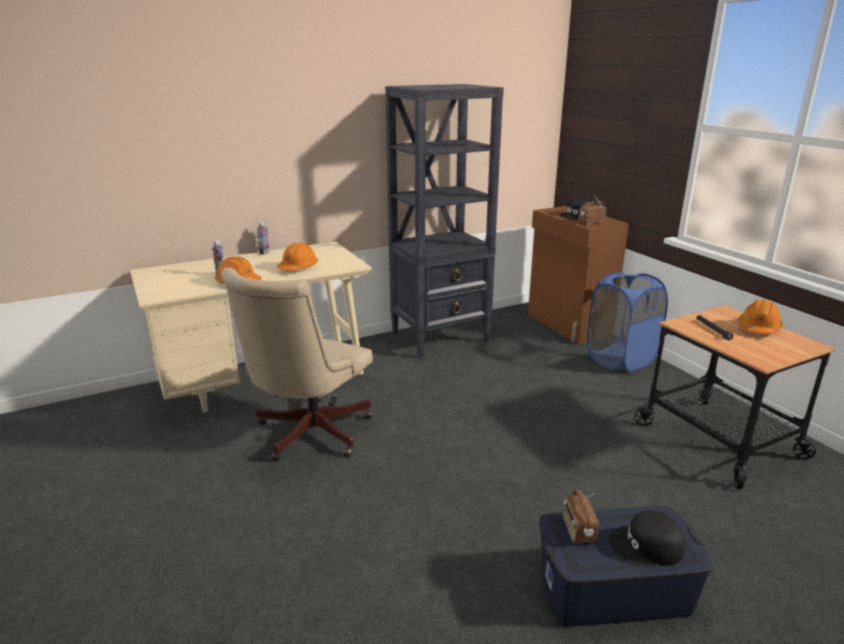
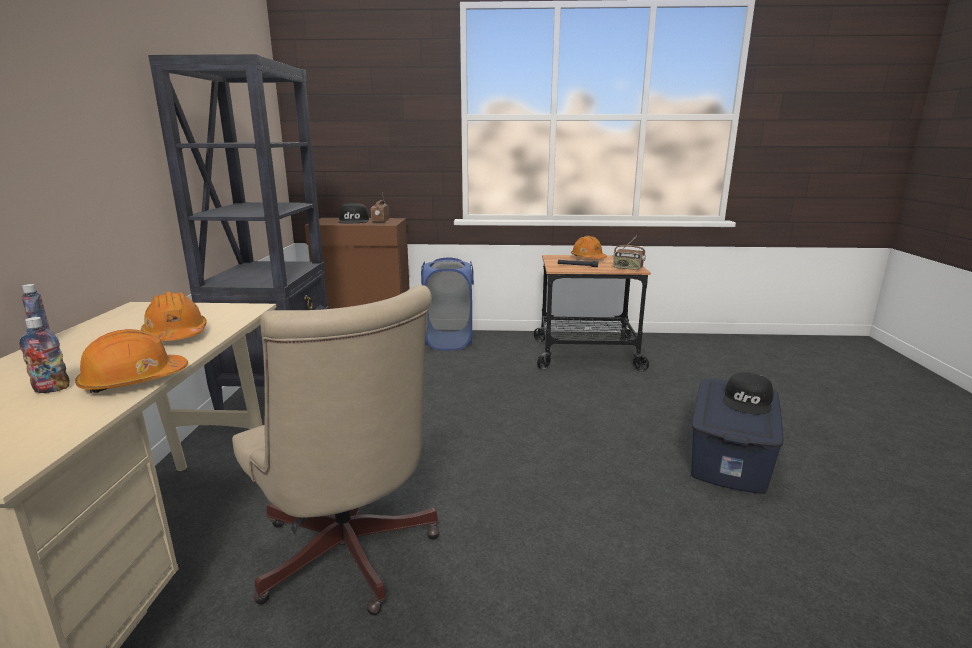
camera: 60 degrees left, 5 degrees down
(577, 530) = (720, 418): radio -> radio (627, 268)

